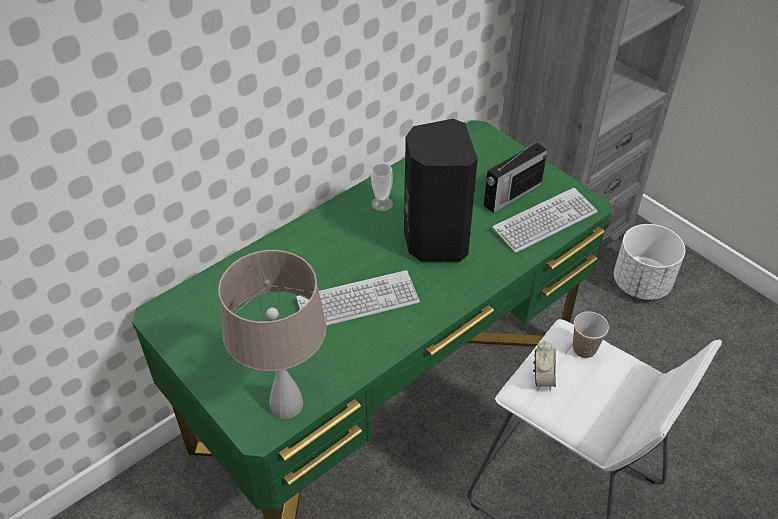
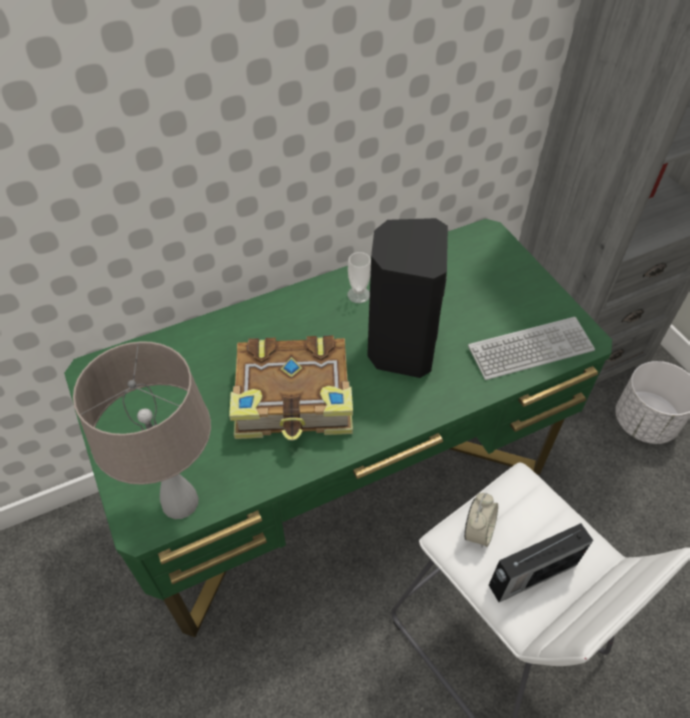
camera: 15 degrees right, 5 degrees up
(358, 301) = (295, 400): keyboard -> book
(511, 195) = (502, 312): radio -> radio (530, 575)
(584, 349) = (536, 506): cup -> none

